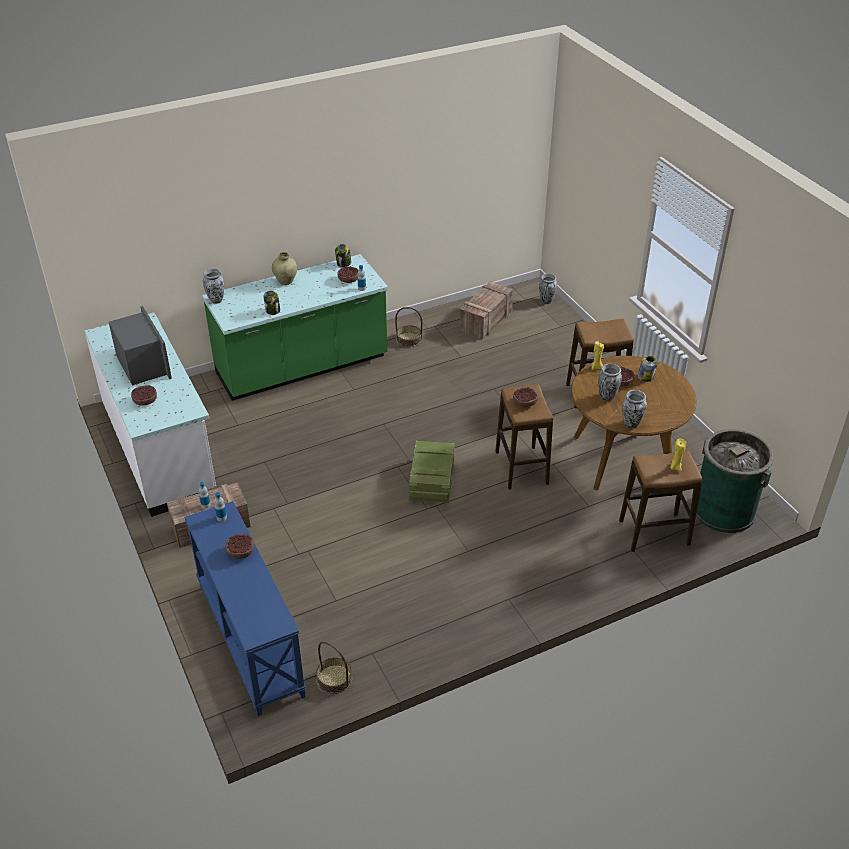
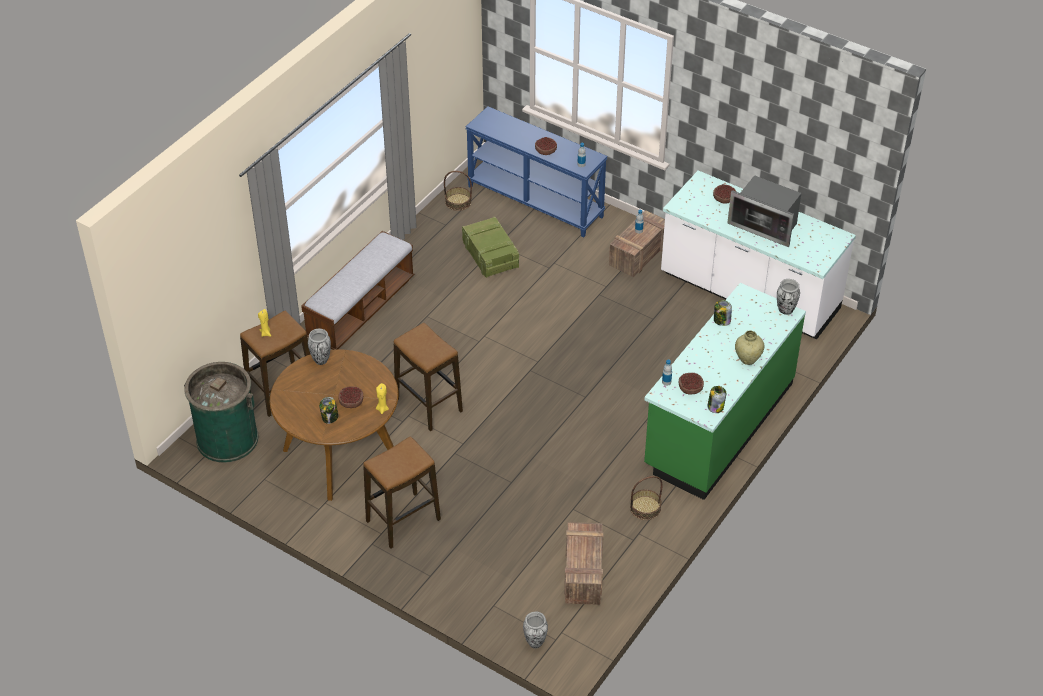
camera: 150 degrees right, 5 degrees up
(432, 482) = (497, 360): crate -> crate (490, 256)
(524, 402) = (427, 344): bowl -> none
(530, 588) = (361, 308): none -> bench
(607, 397) = (356, 379): vase -> none

